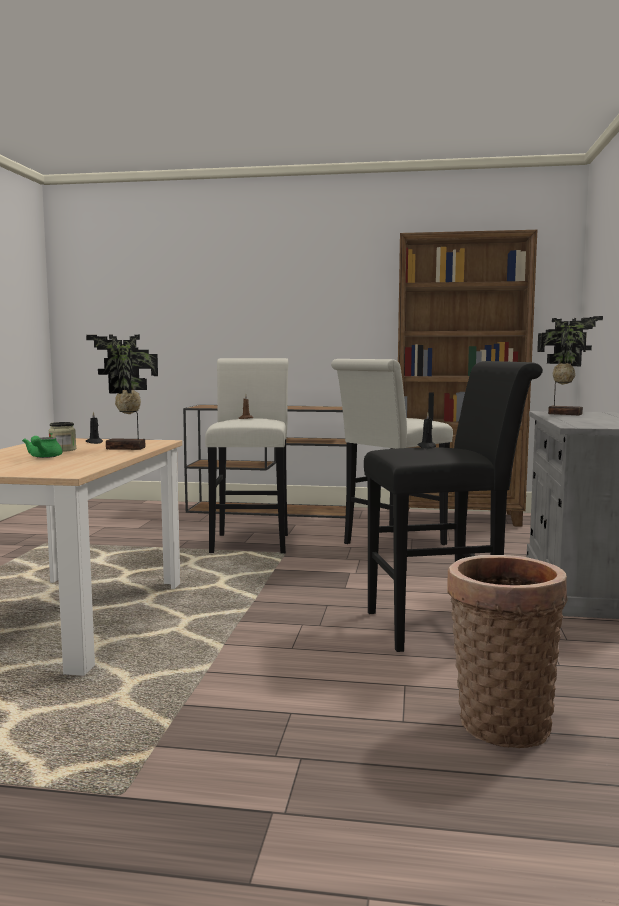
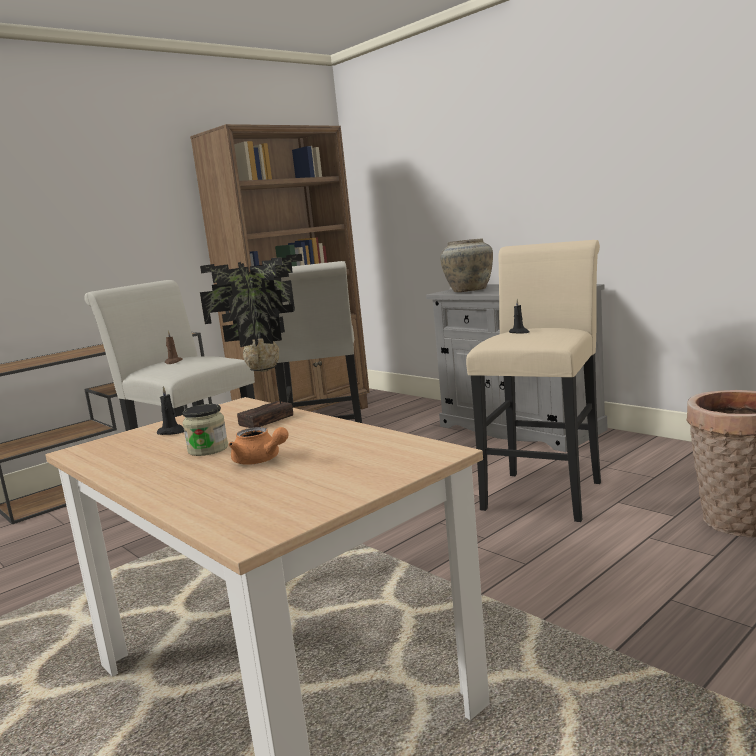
camera: 50 degrees left, 5 degrees up
(43, 457) = (260, 461): green teapot -> orange teapot
(442, 626) = (545, 492): black stool -> beige stool
(564, 414) = (469, 290): potted plant -> beige vase

